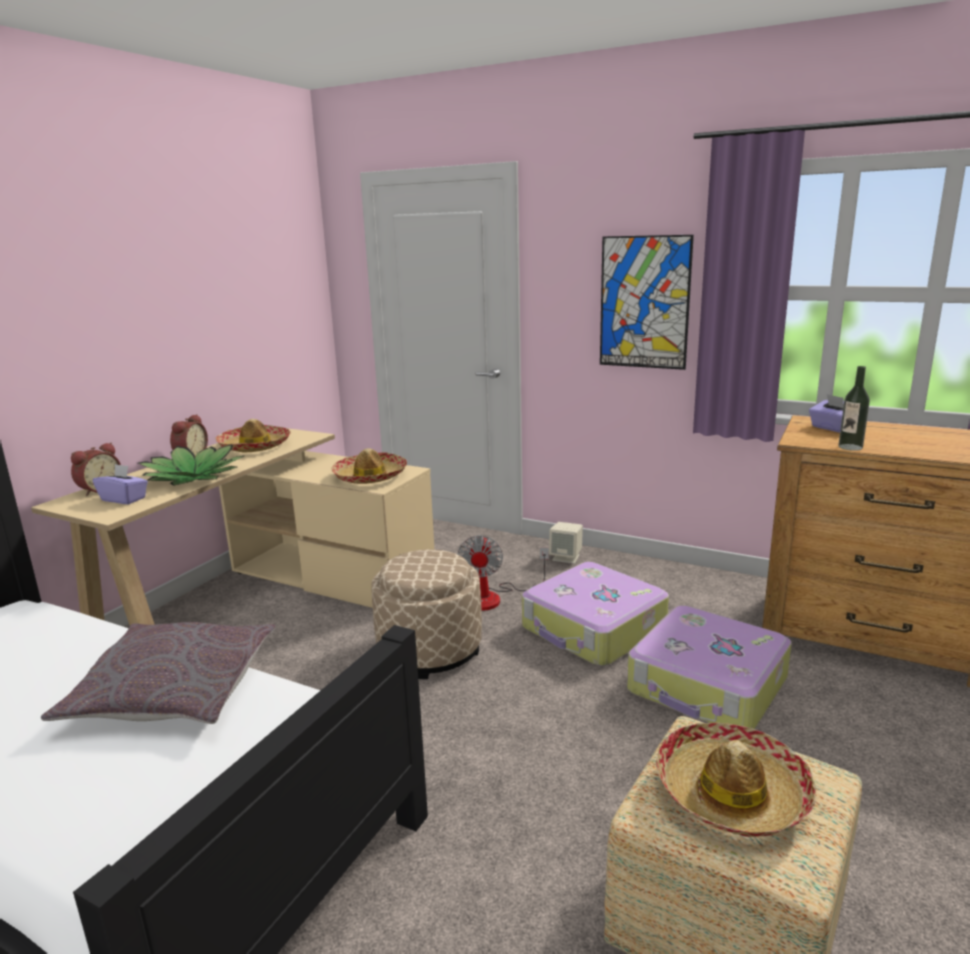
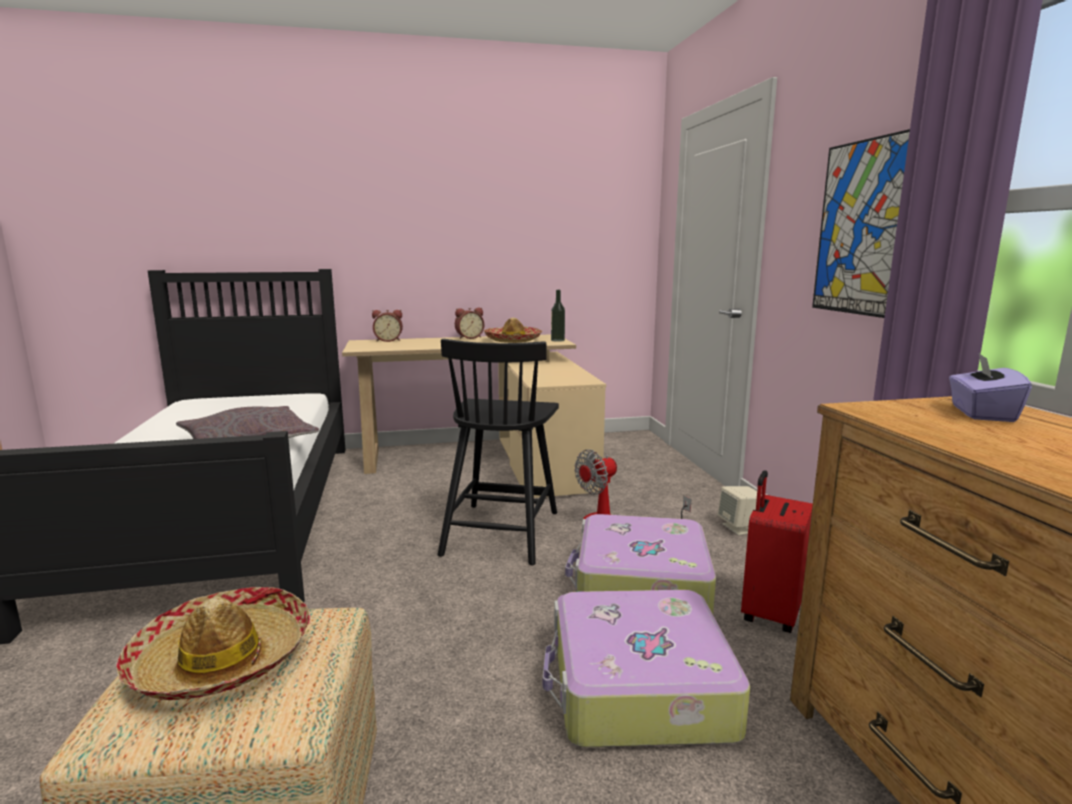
camera: 50 degrees right, 5 degrees down
(124, 499) = (382, 345): purple tissue box -> none
(193, 477) = (437, 345): potted plant -> none
(370, 476) = (553, 377): hat -> none
(430, 650) = (501, 531): beige ottoman -> black chair
(675, 603) = (769, 613): none -> red suitcase
(850, 447) = (913, 428): bottle -> bottle (557, 340)

